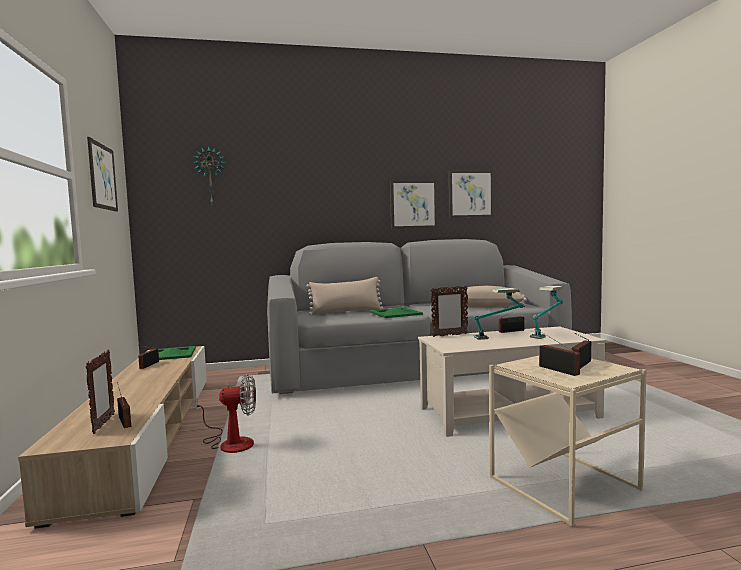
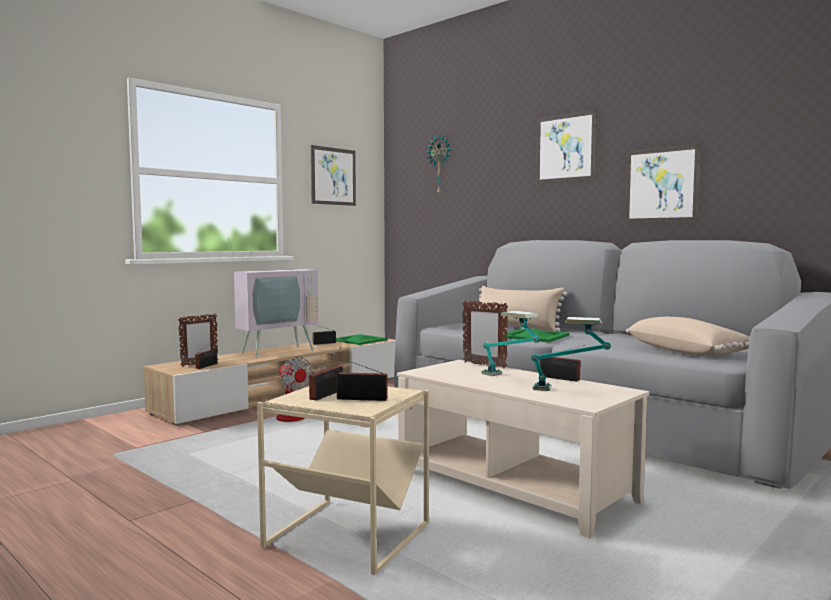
camera: 55 degrees right, 0 degrees up
(131, 385) = (275, 351): none -> television
(471, 194) = (765, 162): picture -> picture (565, 148)

